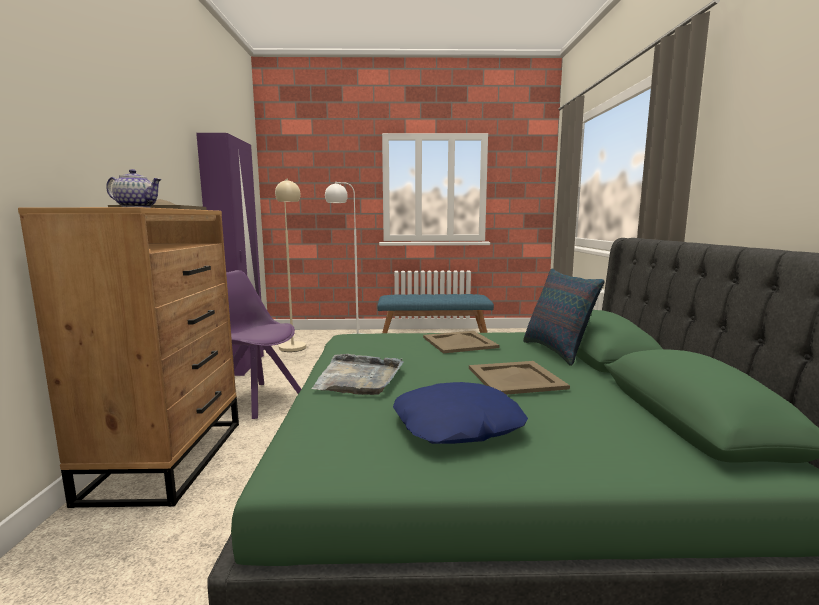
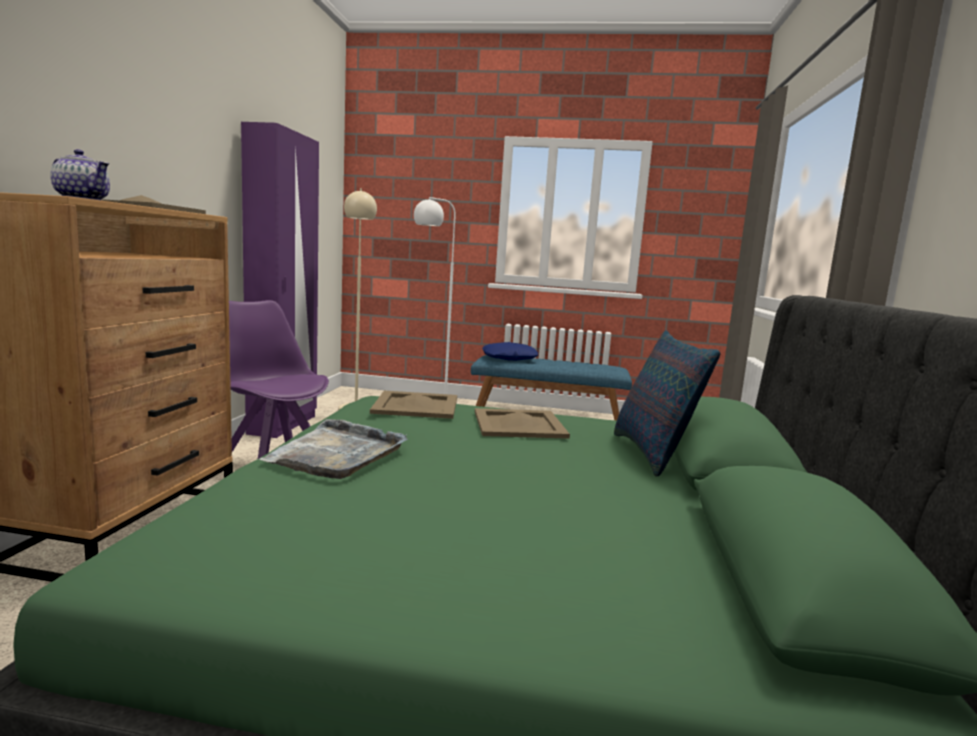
camera: 10 degrees right, 0 degrees up
(457, 425) = (409, 538): blue pillow -> blue pillow (509, 358)
(514, 378) = (554, 483): beige tray -> beige tray (415, 405)

